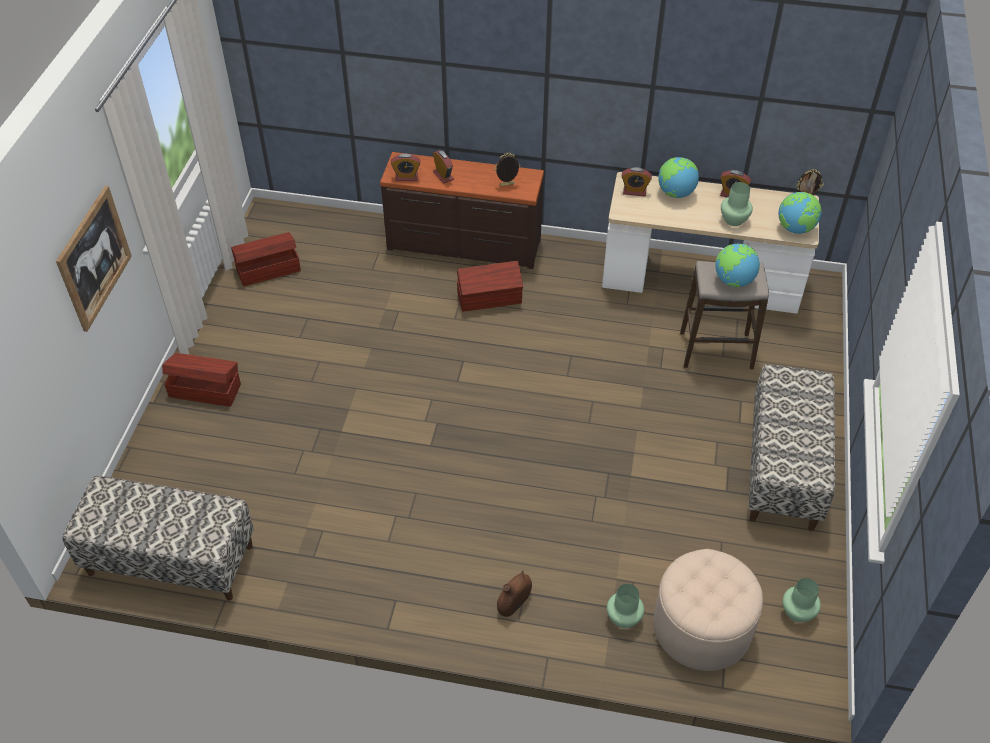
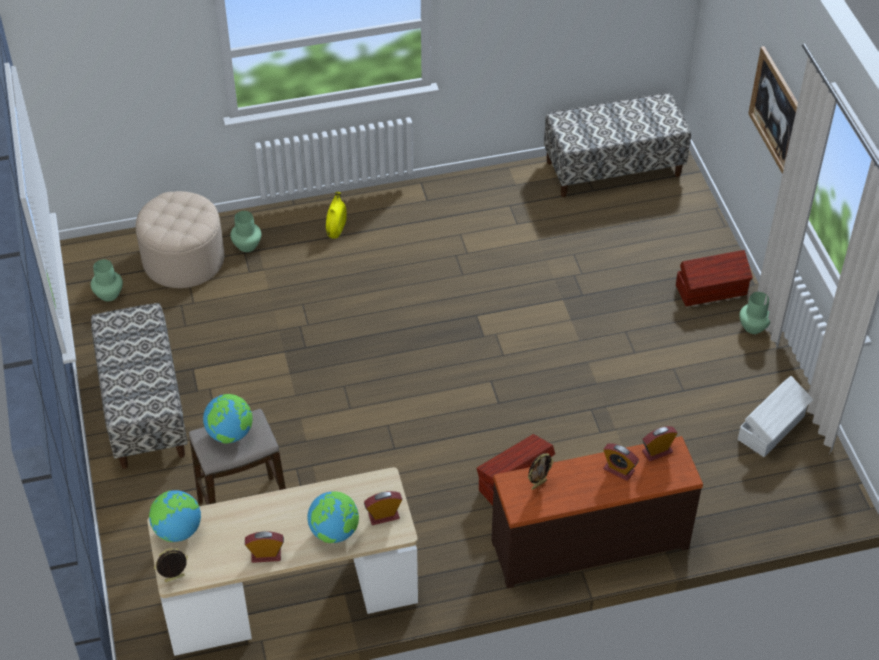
camera: 155 degrees right, 0 degrees up
(267, 269) = (772, 428): brown storage box -> white storage box
(514, 602) = (336, 228): brown vase -> yellow vase
(734, 220) = (253, 516): green vase -> green vase (753, 326)

